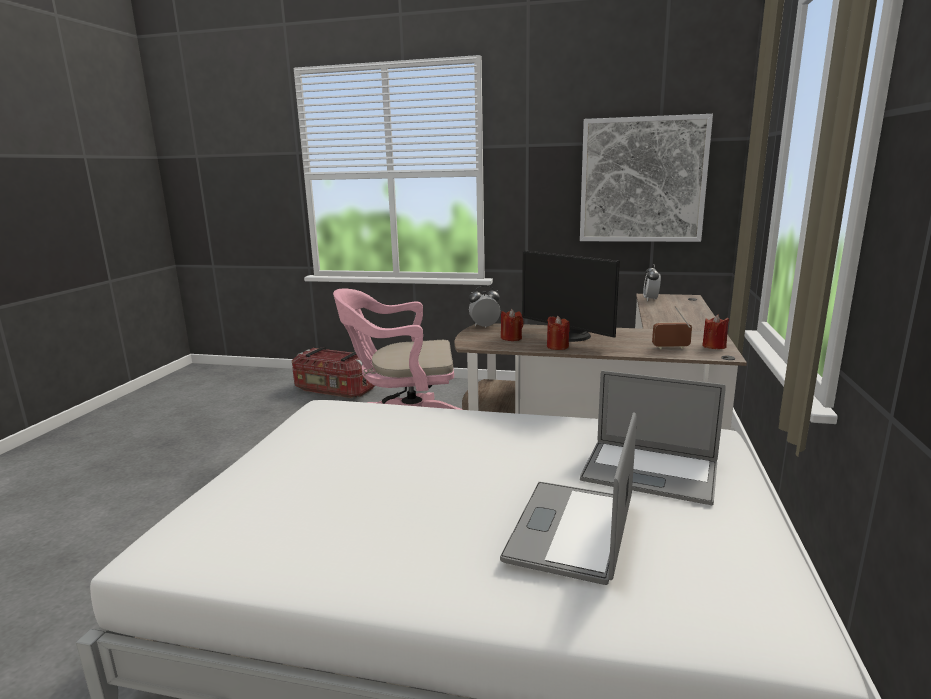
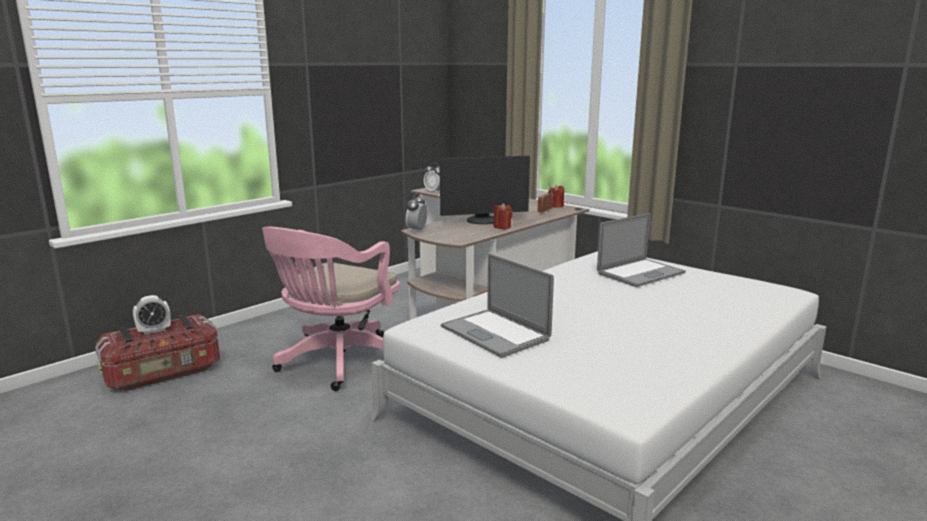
camera: 60 degrees left, 0 degrees up
(333, 356) = (154, 331): none -> alarm clock
(511, 338) = (462, 231): red candle -> none
(571, 529) = (690, 299): laptop -> laptop (494, 333)
(642, 180) = (394, 96): picture -> none

